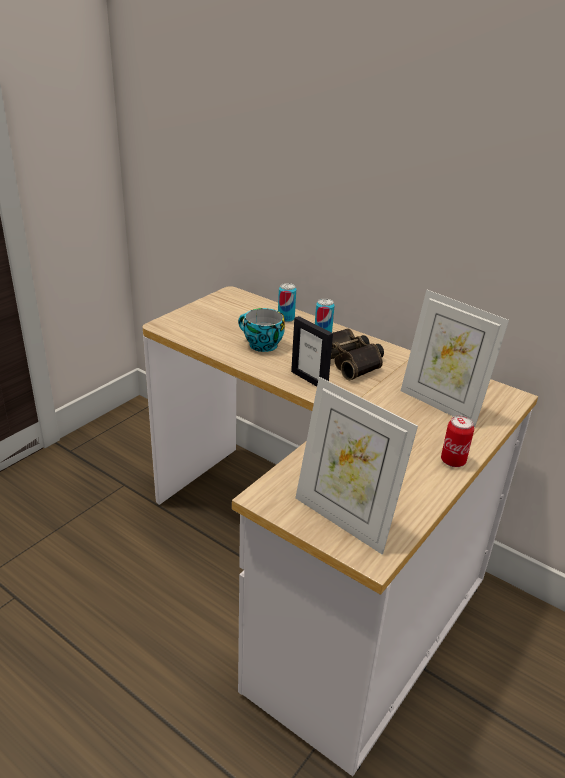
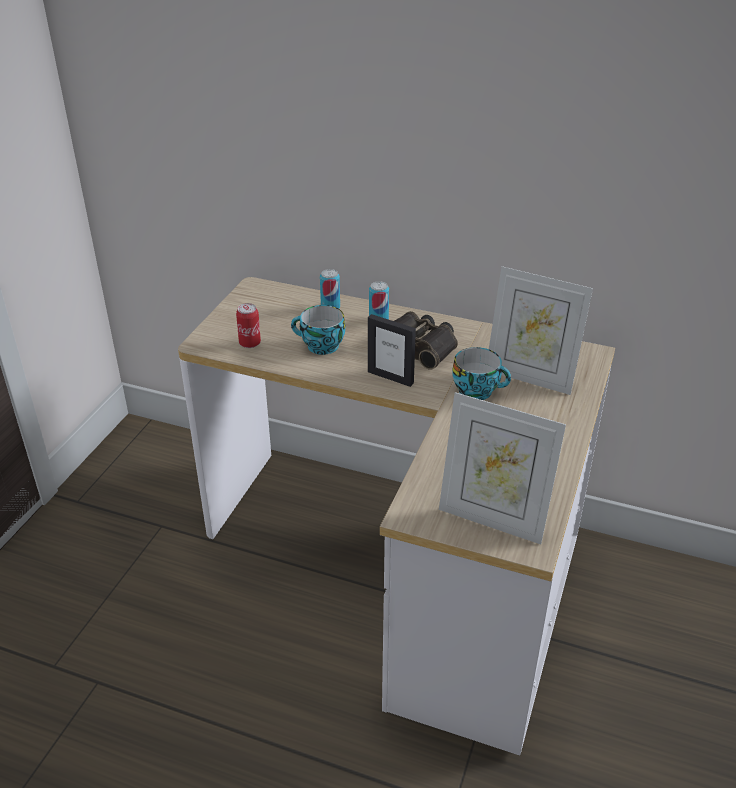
camera: 15 degrees left, 5 degrees up
(385, 406) = (478, 390): none -> cup
(453, 461) = (565, 436): can -> can (250, 343)

